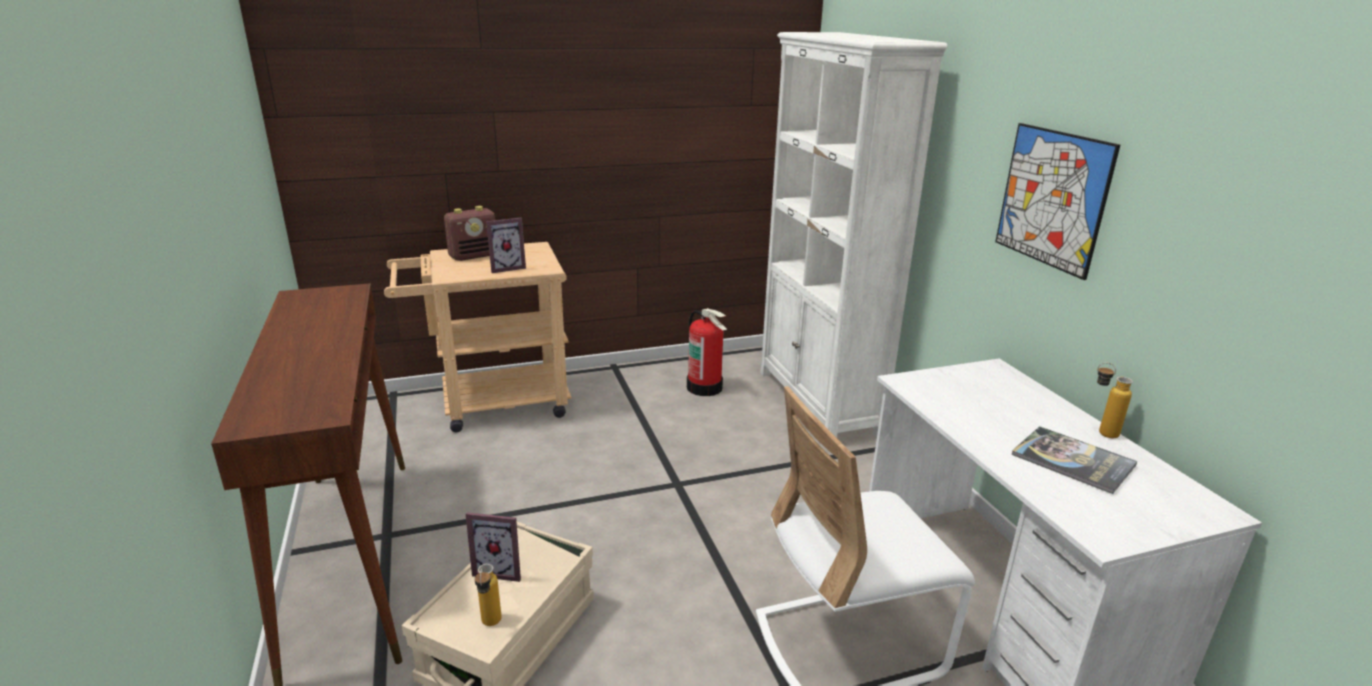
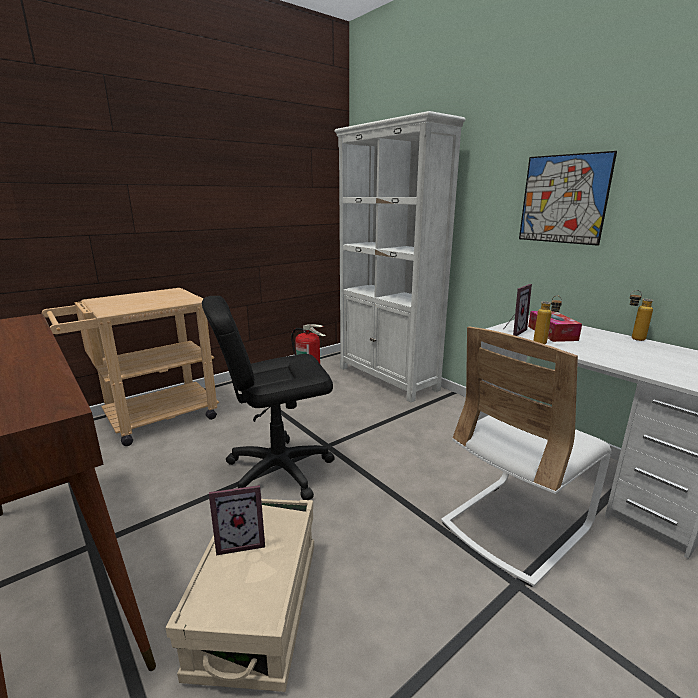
camera: 20 degrees left, 5 degrees down
(474, 256) = (124, 299): radio -> none
(490, 626) = (259, 597): bottle -> bottle (544, 344)
(506, 268) = (158, 302): picture frame -> picture frame (512, 331)
(603, 502) = (278, 470): none -> black office chair
(984, 399) = (552, 333): none -> tissue box
(1072, 460) = (641, 354): book -> none

